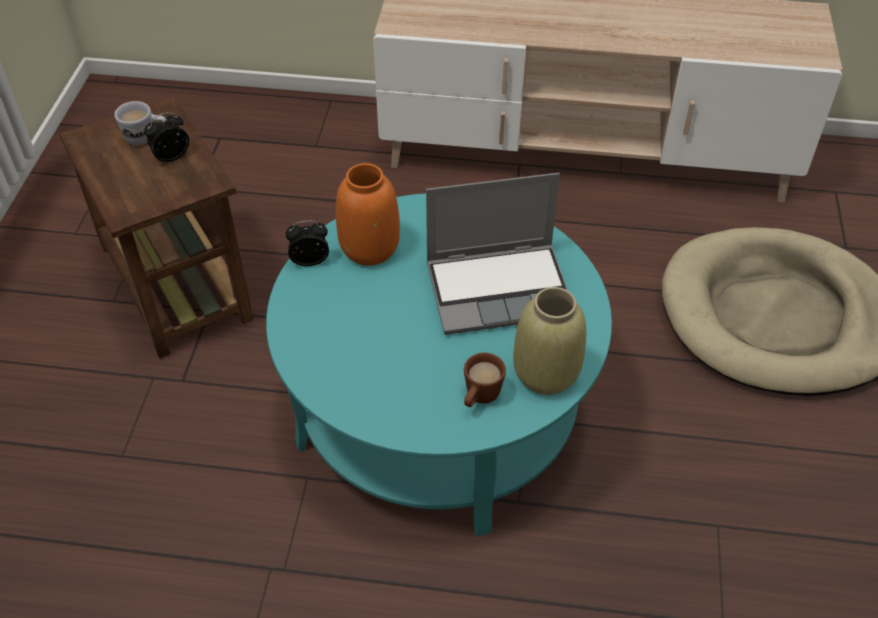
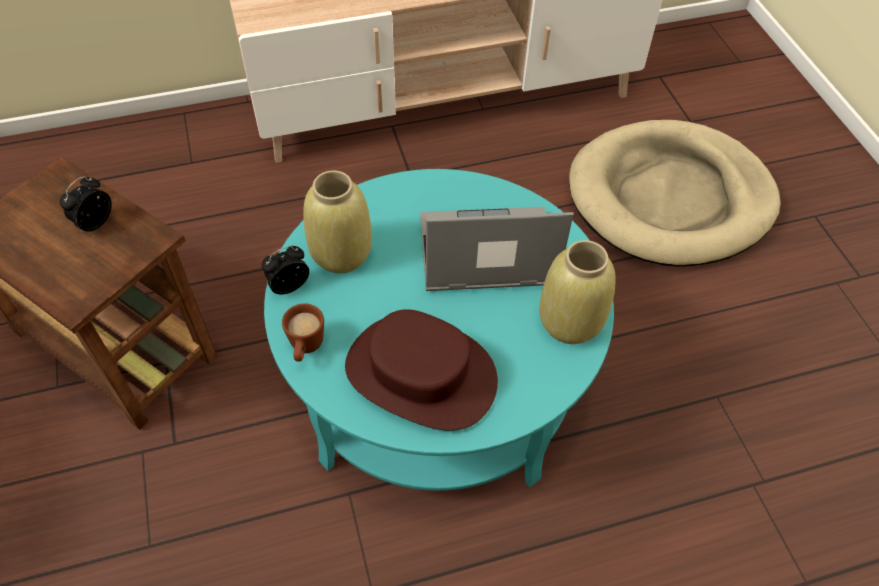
camera: 25 degrees left, 5 degrees up
(146, 138) = (55, 211): white mug -> none
(370, 248) = (342, 254): orange vase -> beige vase
(381, 370) = (420, 374): none -> brown hat
(479, 398) = (525, 368): brown mug -> brown mug (305, 348)
(500, 289) = (485, 254): laptop -> laptop turned 150 degrees counterclockwise

